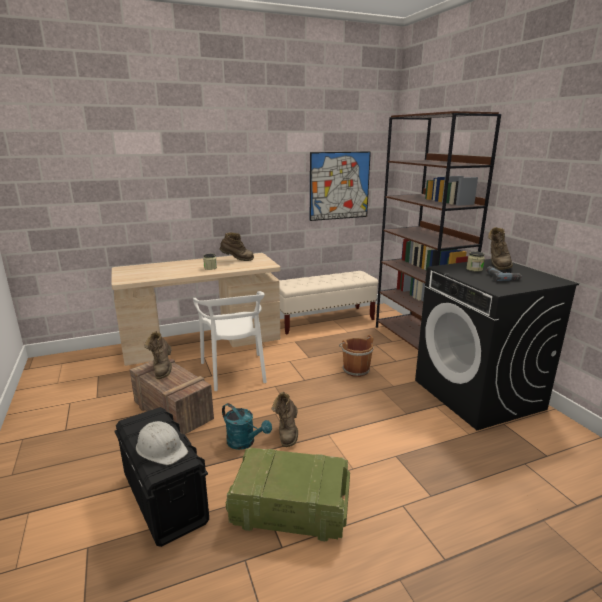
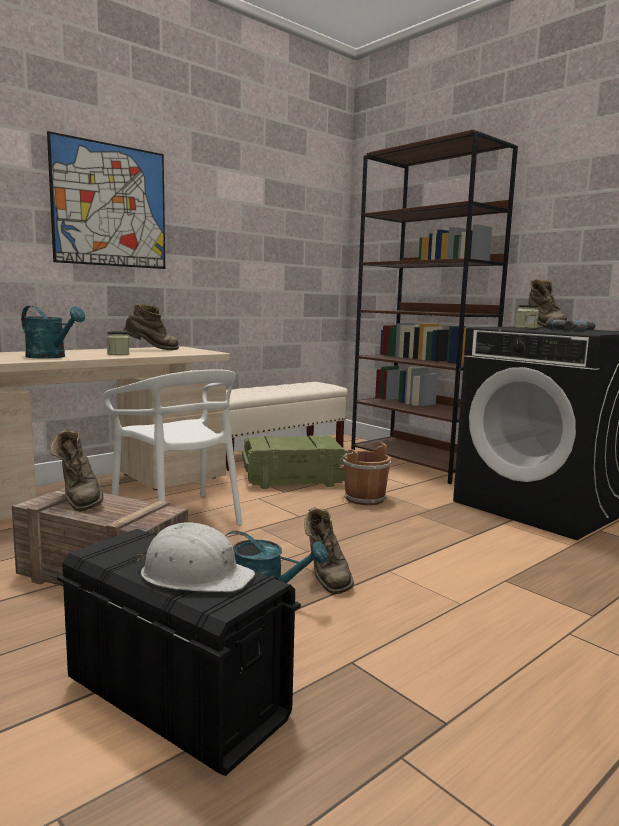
camera: 20 degrees left, 10 degrees down
(169, 273) = (51, 357): none -> turquoise watering can
(288, 508) = (411, 669): crate -> crate (291, 479)
(339, 186) = (285, 257): picture -> picture (110, 205)

